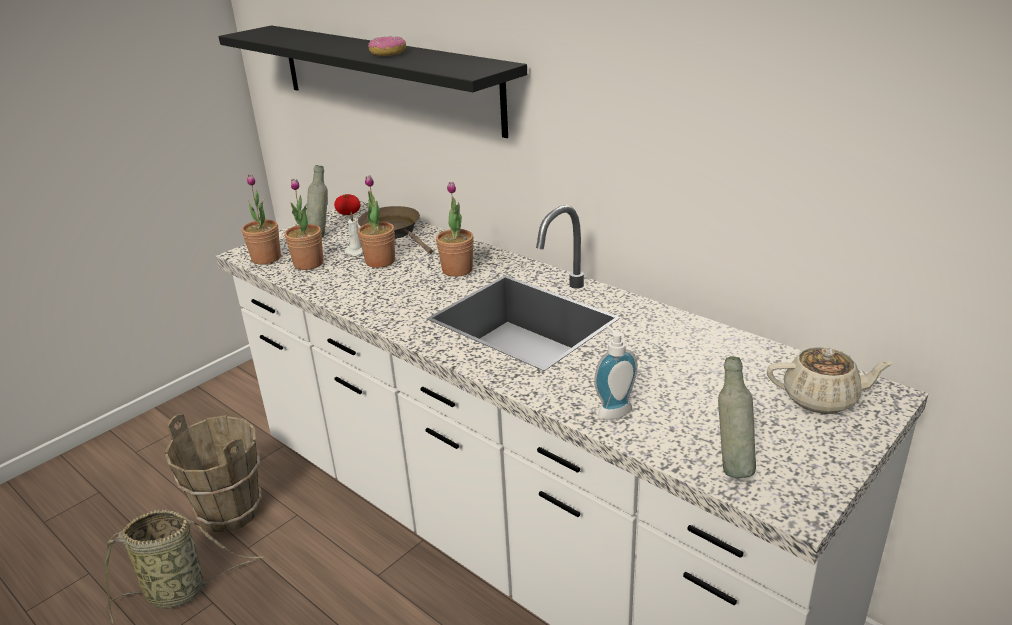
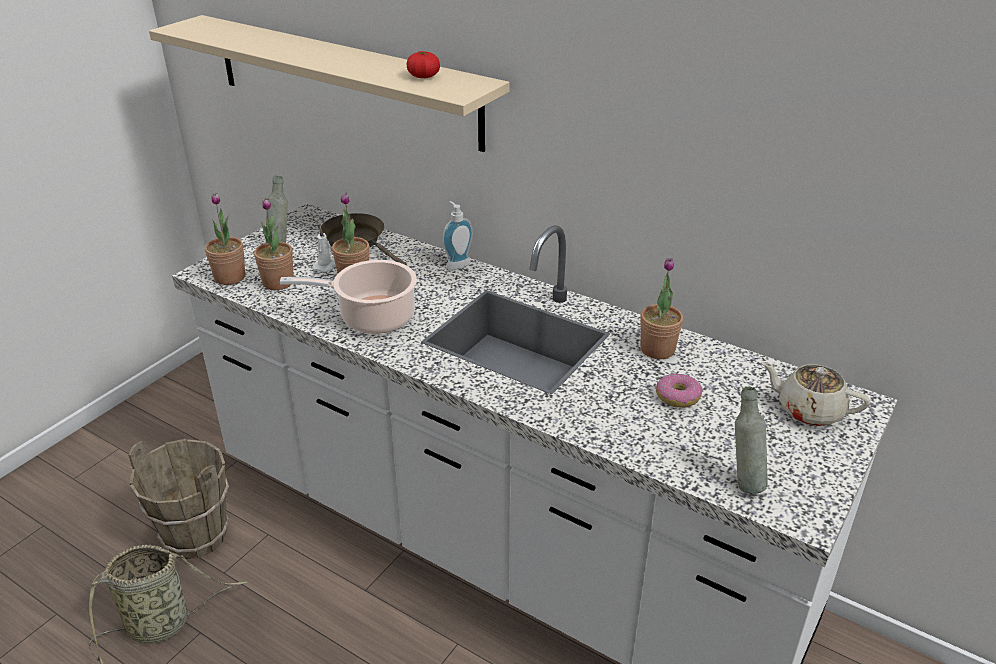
camera: 10 degrees left, 5 degrees up
(348, 213) = (302, 220): tomato -> tomato (423, 76)
(385, 77) = (343, 80): black shelf -> beige shelf
(386, 296) = (372, 317): none -> cooking pot
(388, 53) = (356, 63): donut -> donut (678, 397)
(457, 270) = (436, 285): potted plant -> potted plant (657, 349)
(612, 410) = (625, 432): soap dispenser -> soap dispenser (456, 264)
(822, 399) = (808, 410): beige teapot -> beige teapot turned 150 degrees counterclockwise

